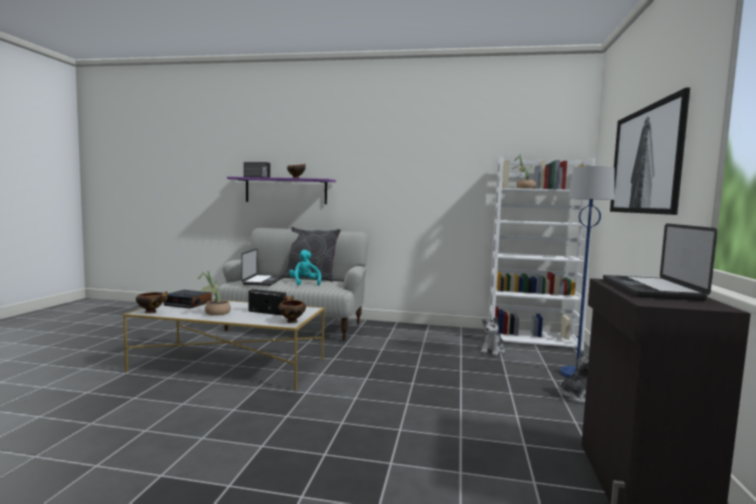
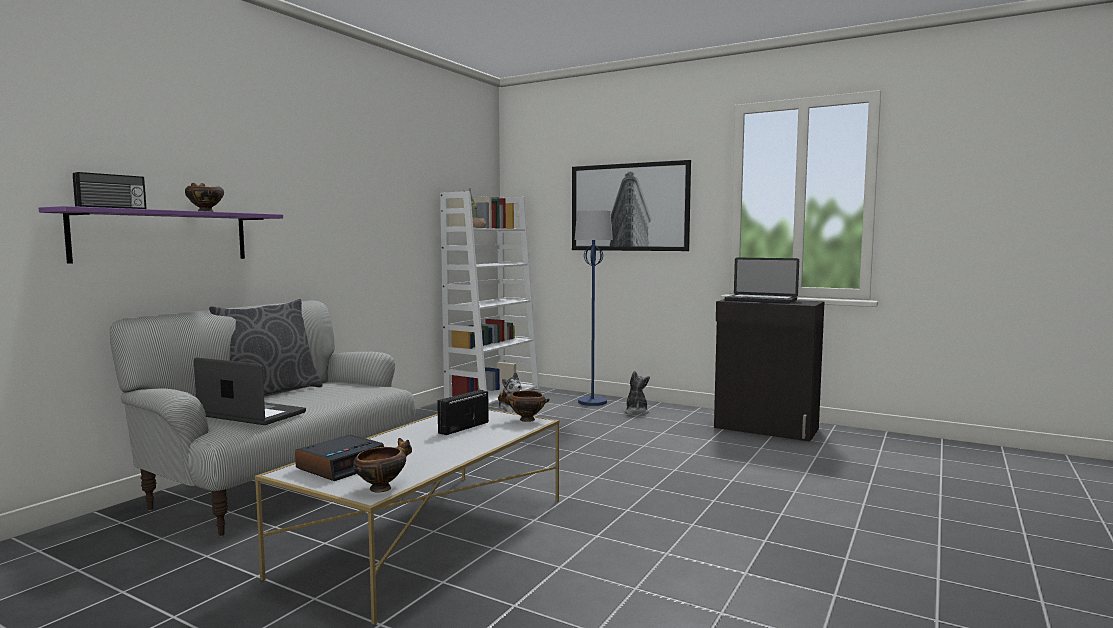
camera: 70 degrees left, 0 degrees up
(214, 313) = (439, 451): potted plant -> none
(304, 283) = (313, 397): turquoise plush toy -> none

